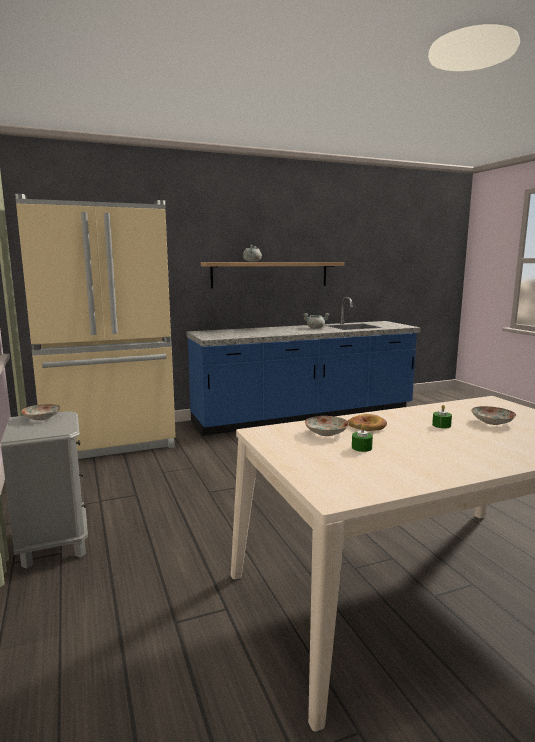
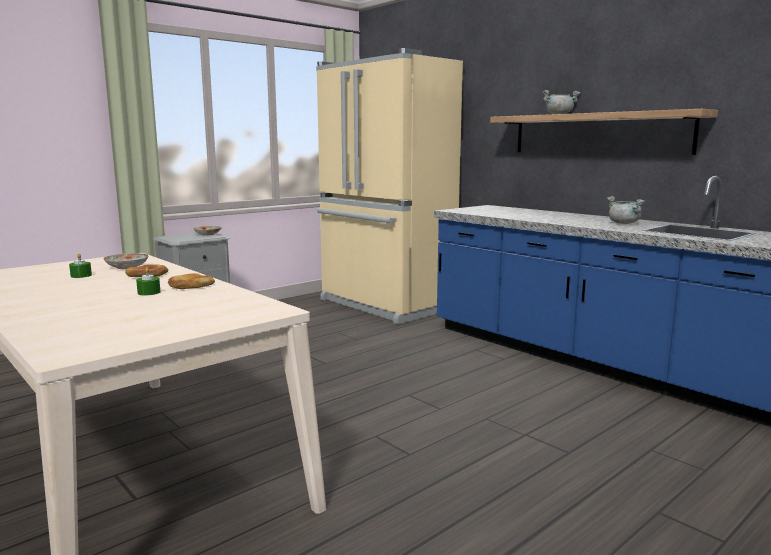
camera: 70 degrees right, 0 degrees up
(416, 415) = (190, 285): none -> bread
(493, 422) = (162, 308): plate -> none

